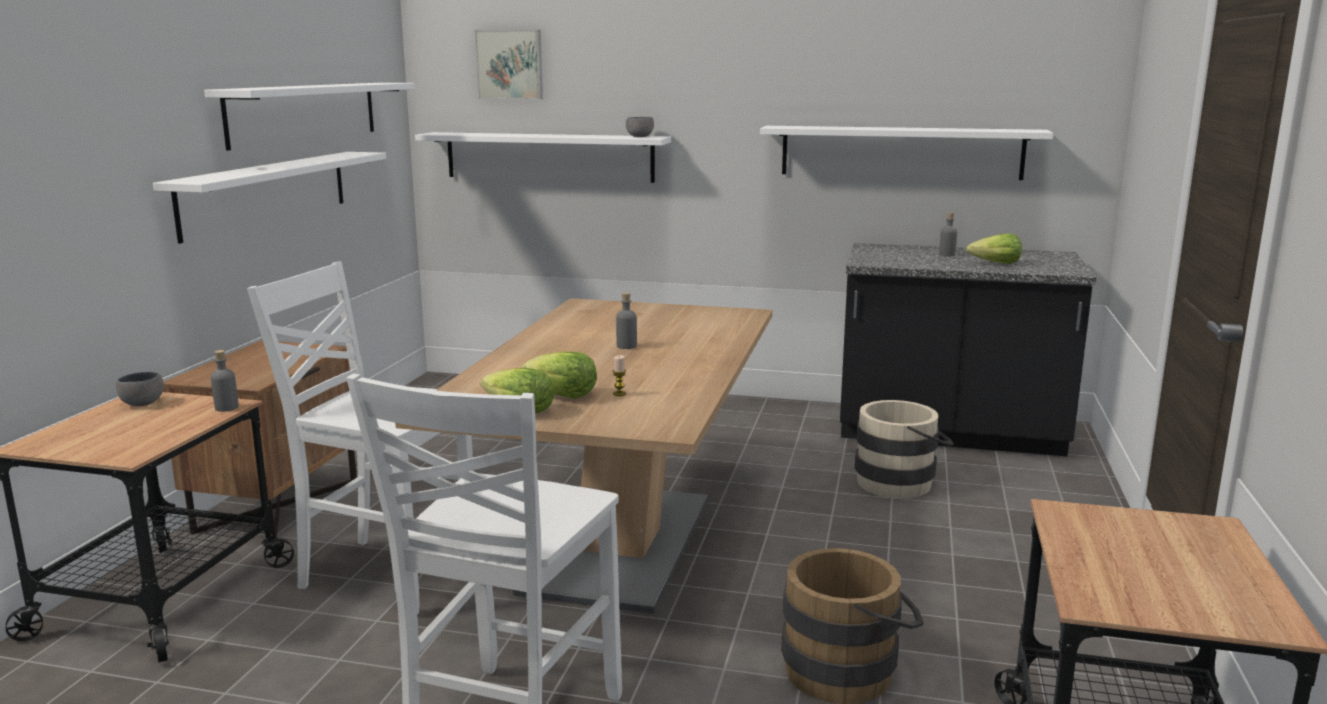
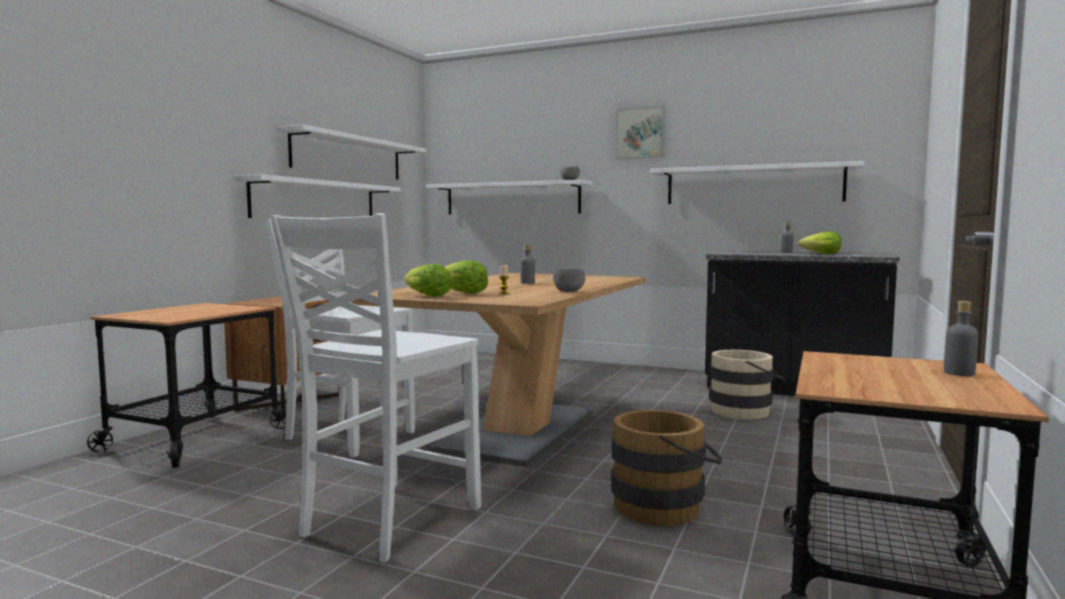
camera: 10 degrees right, 10 degrees down
(141, 404) = (201, 306): grey bowl -> grey bowl (567, 291)
(226, 408) = (251, 308): grey bottle -> grey bottle (959, 373)
(510, 64) = (489, 139): picture -> picture (640, 133)

